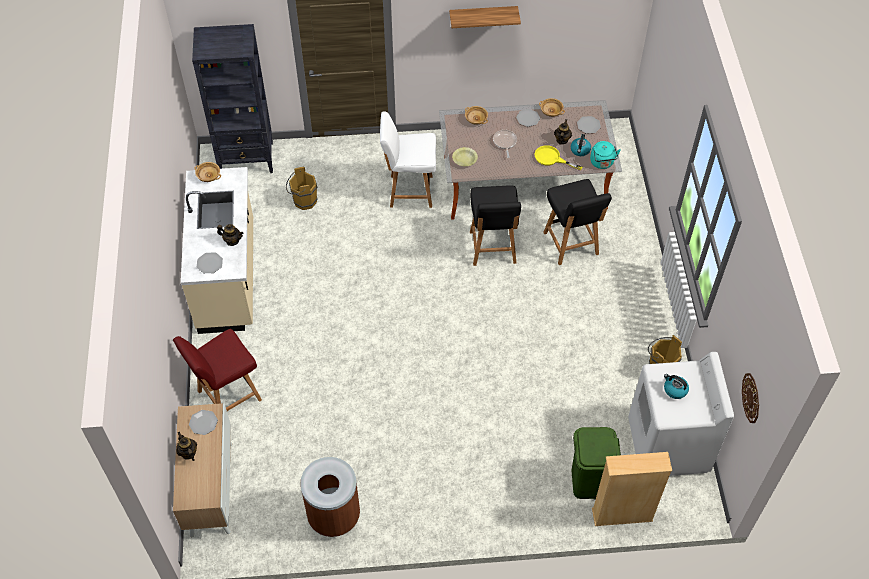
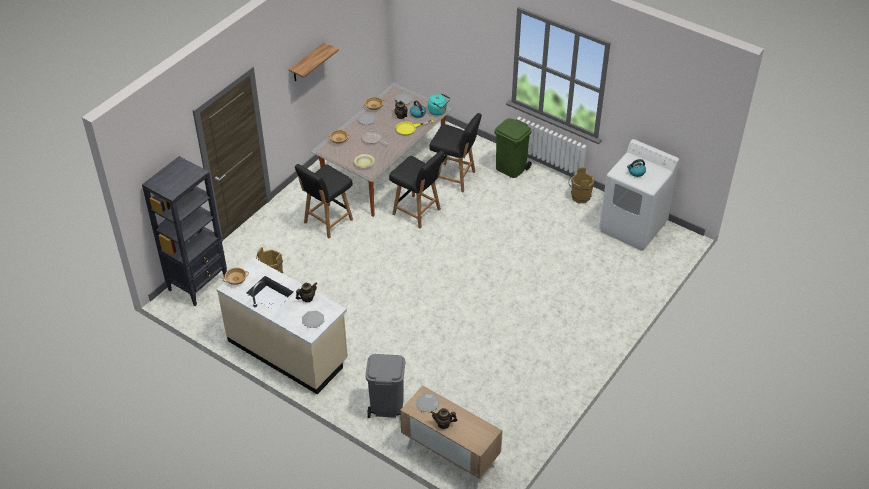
camera: 50 degrees left, 10 degrees down
(228, 396) = (386, 407): red chair -> grey trash can
(334, 516) = (533, 404): brown trash can -> none
(409, 191) = (327, 221): white chair -> black chair
(589, 482) = (624, 274): green trash can -> green trash can (511, 168)
(622, 515) = (658, 274): beige bookcase -> none
(751, 398) = (688, 133): wall clock -> none

